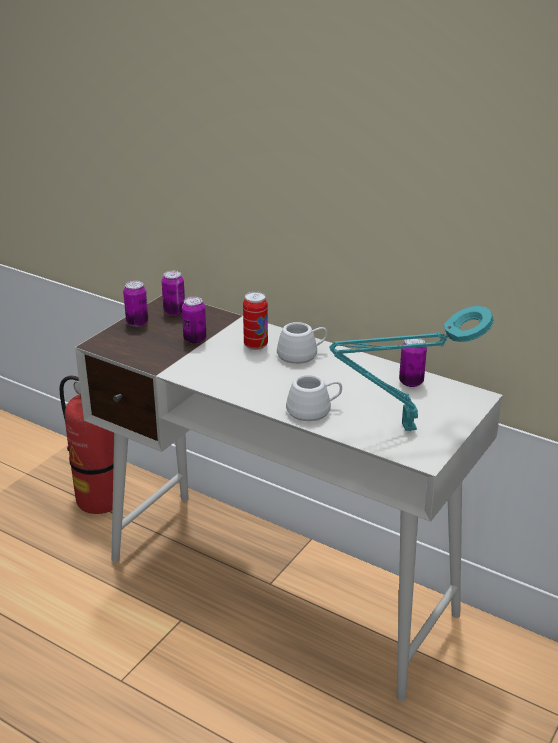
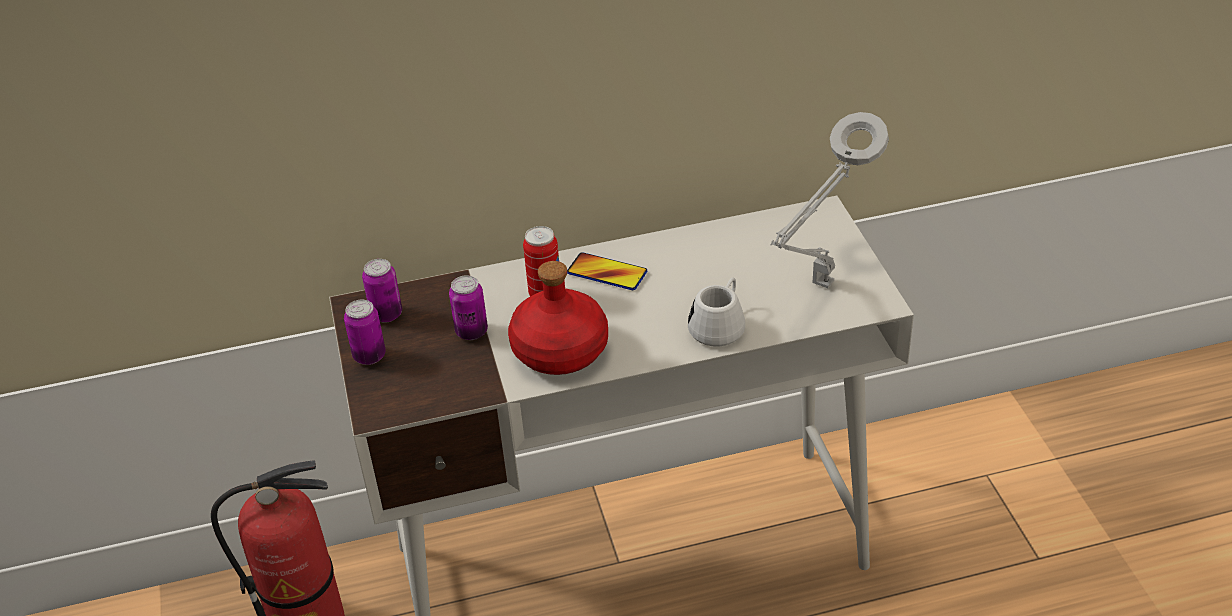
camera: 45 degrees left, 10 degrees up
(216, 371) = (559, 351): none -> red bottle
(302, 354) = (607, 273): white mug -> phone
(403, 428) = (820, 287): turquoise table lamp -> grey table lamp
(411, 382) = (749, 234): can -> none

